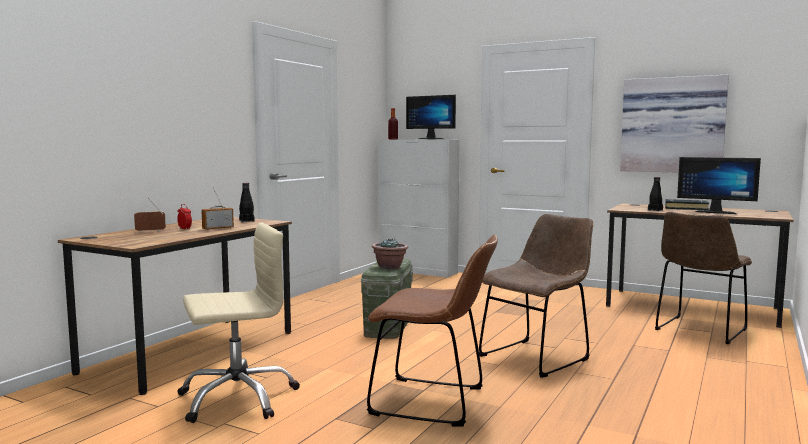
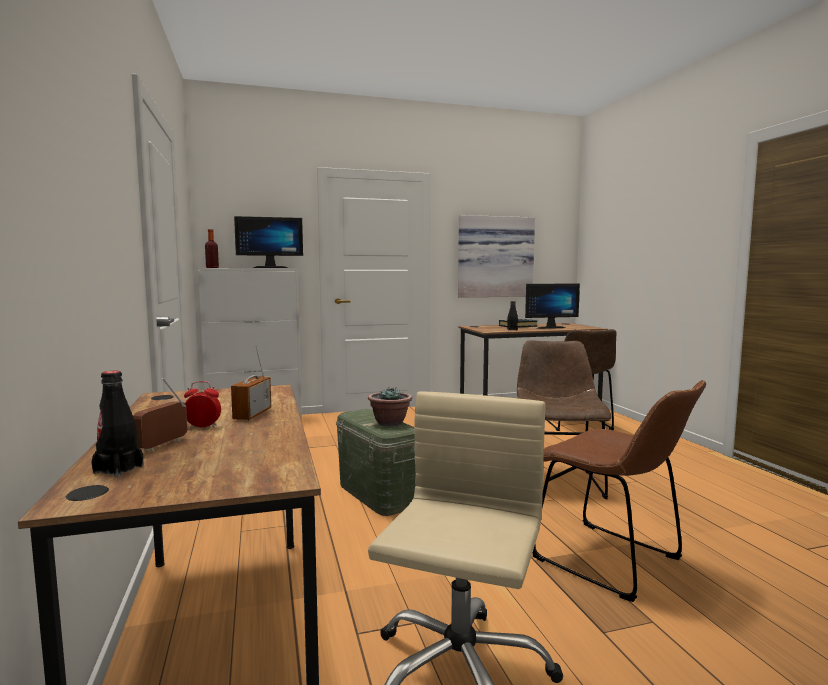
camera: 45 degrees left, 0 degrees up
(246, 221) = (230, 395): black bottle -> black bottle (118, 469)
(434, 402) = (613, 562): brown chair -> brown chair turned 75 degrees clockwise

